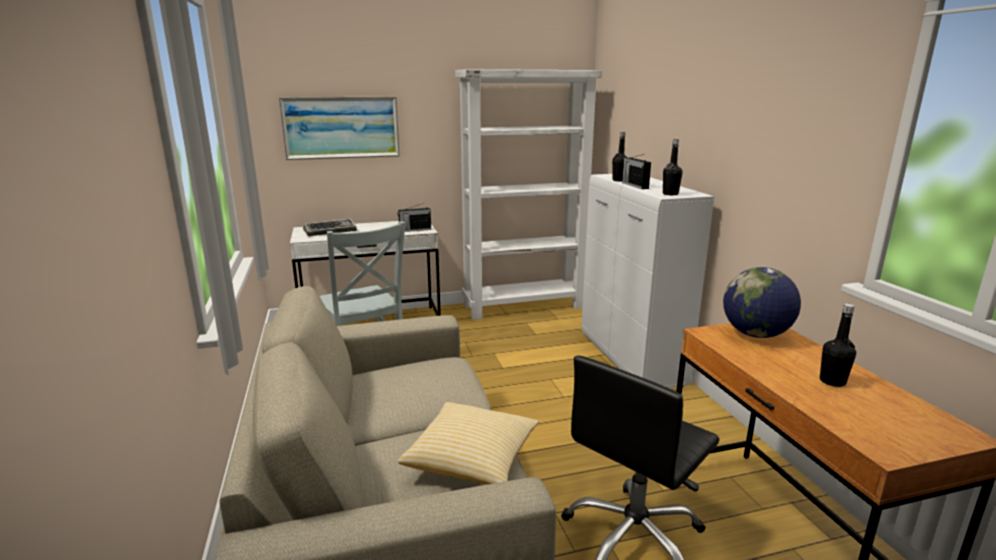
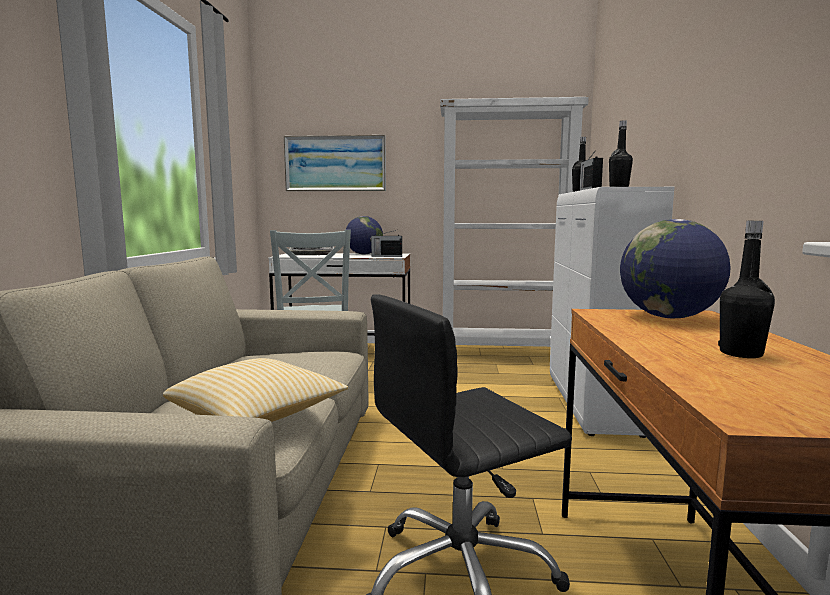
camera: 20 degrees right, 10 degrees down
(384, 225) = (364, 254): none -> globe

